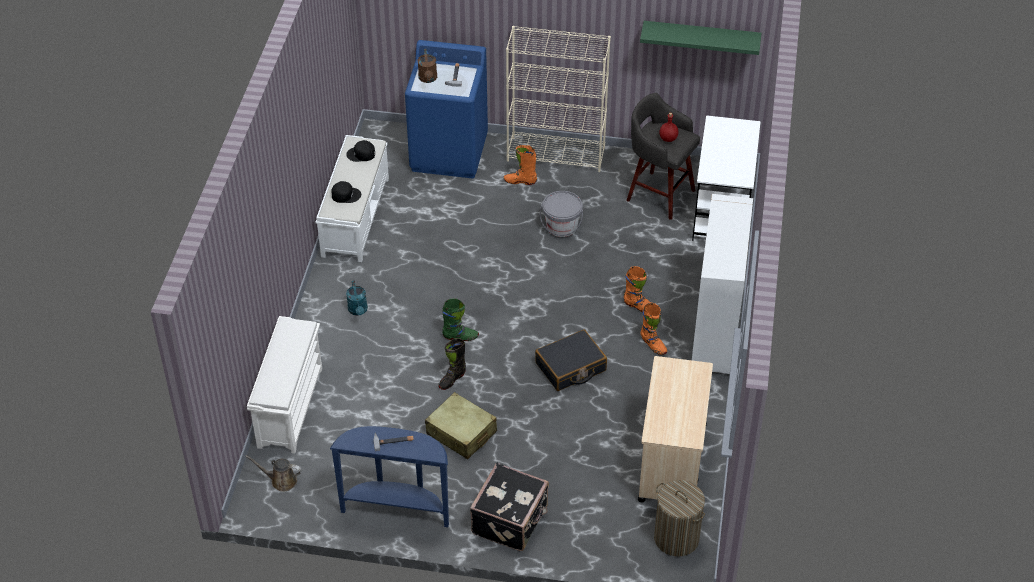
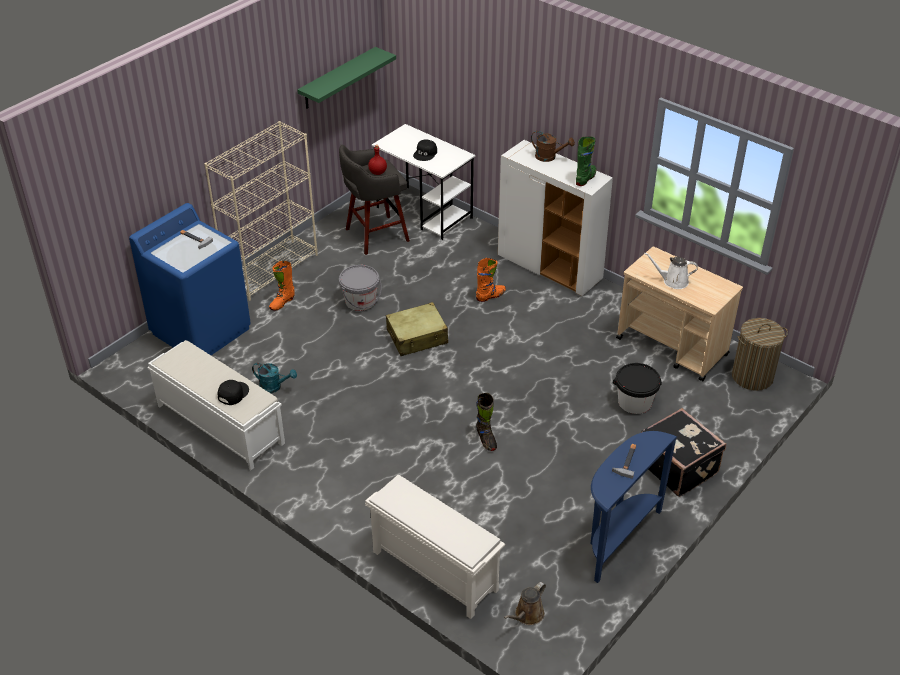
camera: 60 degrees left, 5 degrees down
(358, 311) = (347, 470): turquoise watering can -> turquoise watering can (274, 387)
(361, 154) = (188, 362): black cap -> black cap (425, 153)
(428, 79) = (180, 256): brown watering can -> brown watering can (549, 157)
(460, 337) = (438, 413): green boot -> green boot (585, 178)
(461, 433) = (555, 458): beige suitcase -> beige suitcase (417, 337)
(570, 367) = (528, 361): black suitcase -> none
(573, 461) = (634, 402): none -> black bucket
(653, 345) = (539, 306): orange boot -> none
(668, 395) = (673, 281): none -> white watering can

